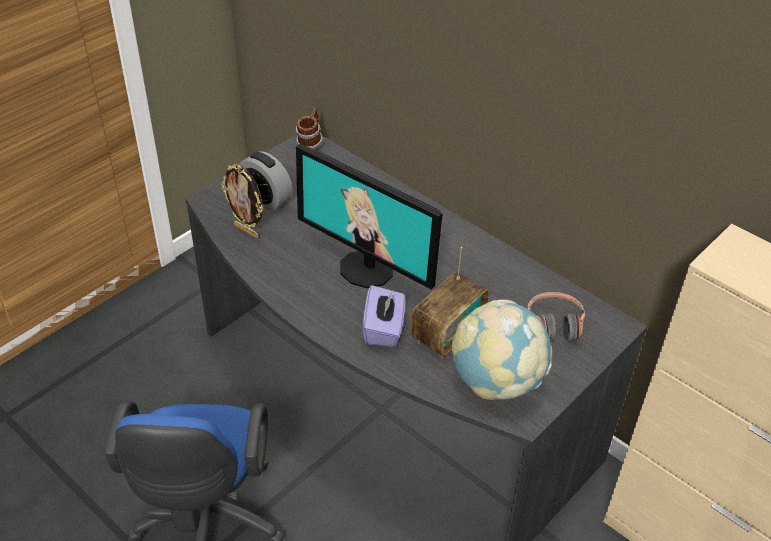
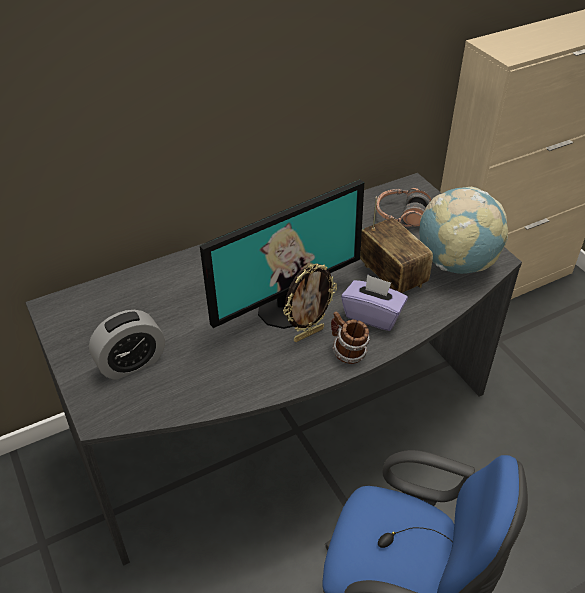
camera: 70 degrees left, 0 degrees up
(247, 231) = (178, 390): picture frame -> picture frame (308, 334)
(310, 144) = (57, 306): mug -> mug (347, 352)

